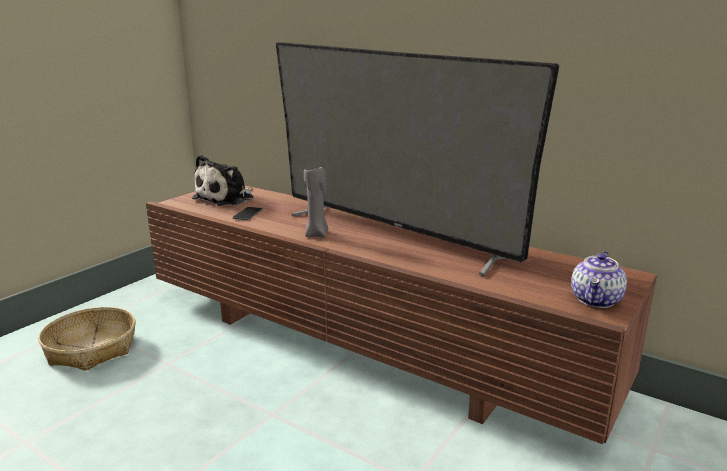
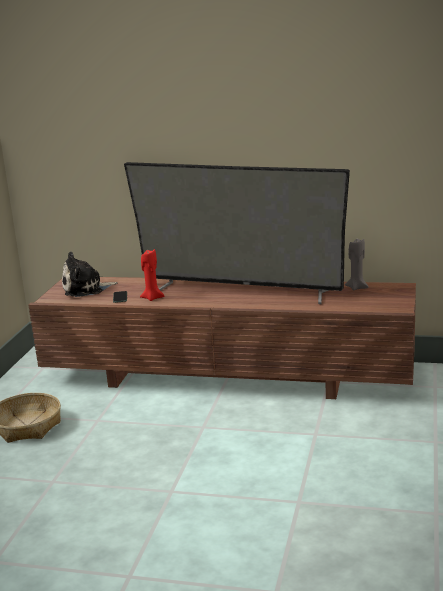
camera: 20 degrees left, 0 degrees up
(226, 198) = (86, 289): plush toy -> plush toy turned 60 degrees clockwise
(280, 222) = (152, 298): none -> red candle
(317, 234) = (190, 301): grey candle -> grey candle (357, 287)
(596, 300) = (391, 303): teapot -> none

